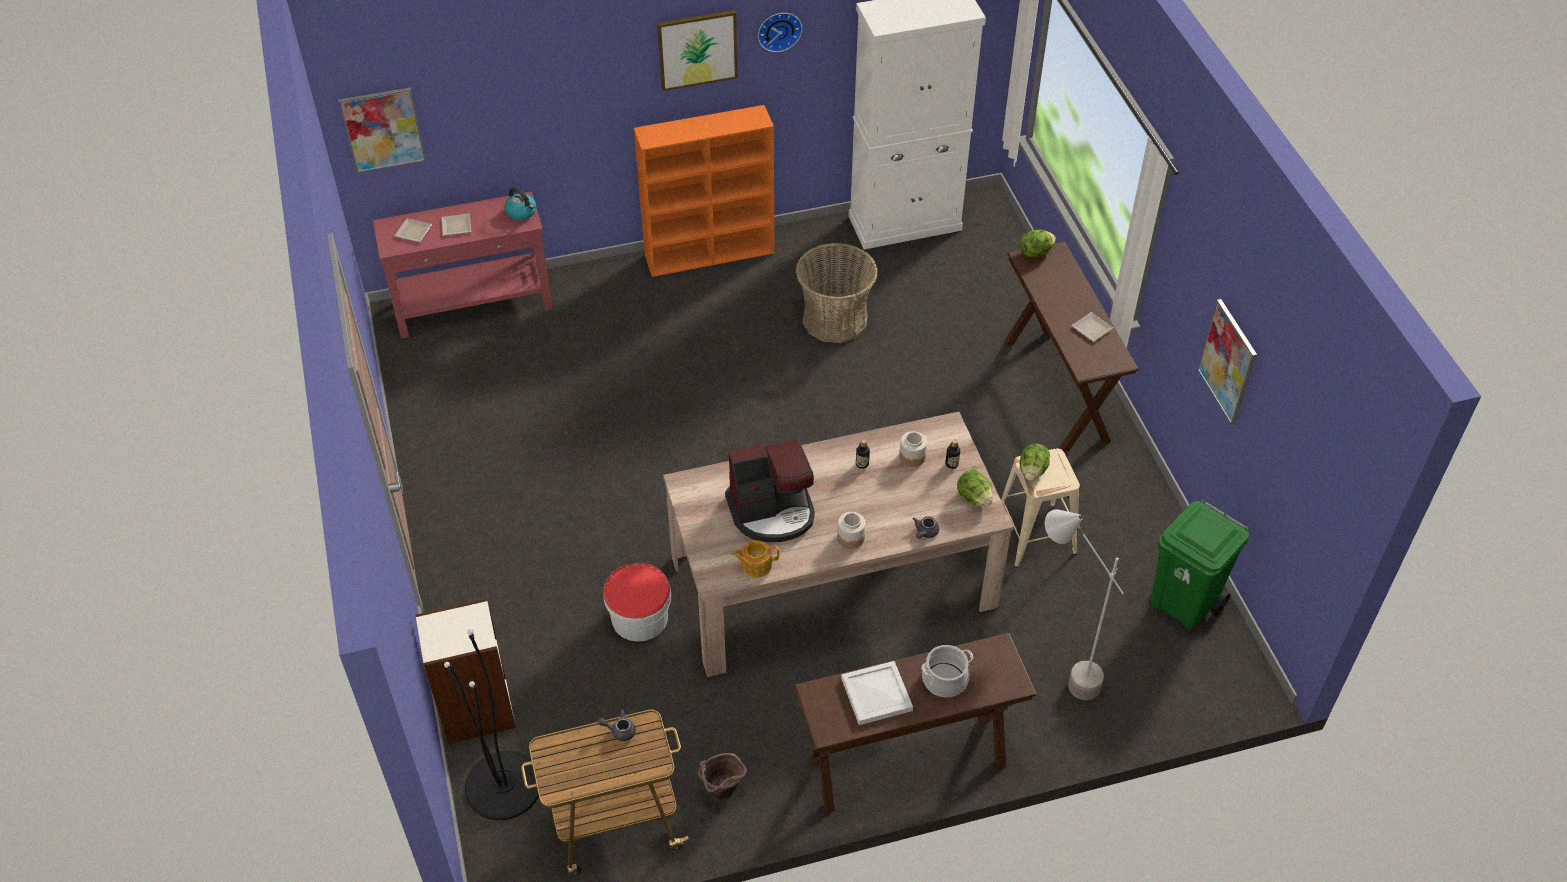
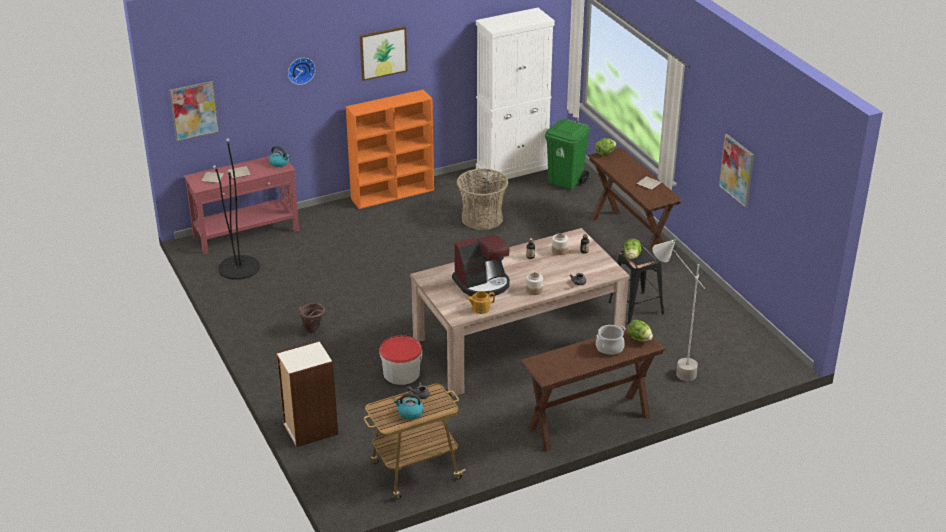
camera: 10 degrees left, 15 degrees down
(503, 785) = (339, 462): black floor lamp -> black floor lamp (239, 267)
(596, 767) = (410, 413): none -> kettle
(722, 794) = (479, 450): brown bucket -> brown bucket (312, 331)
(779, 30) = (430, 39): wall clock -> wall clock (300, 70)
(877, 695) = (572, 359): white tray -> none
(974, 498) = (602, 265): lettuce -> lettuce (639, 339)
(1035, 535) = (636, 308): beige stool -> black stool
(1184, 603) = (735, 330): green trash can -> green trash can (566, 182)

